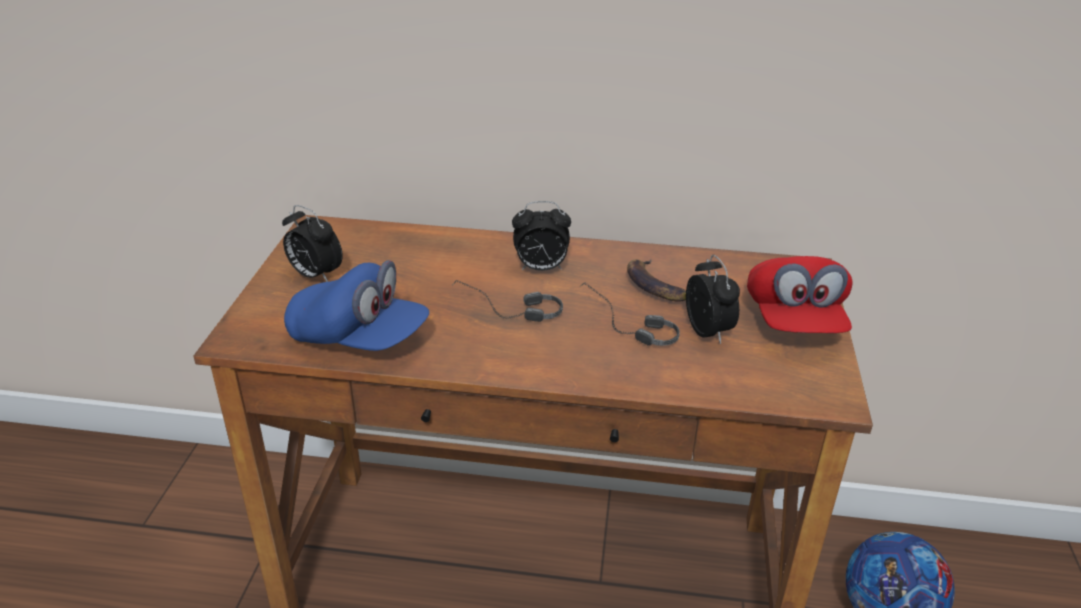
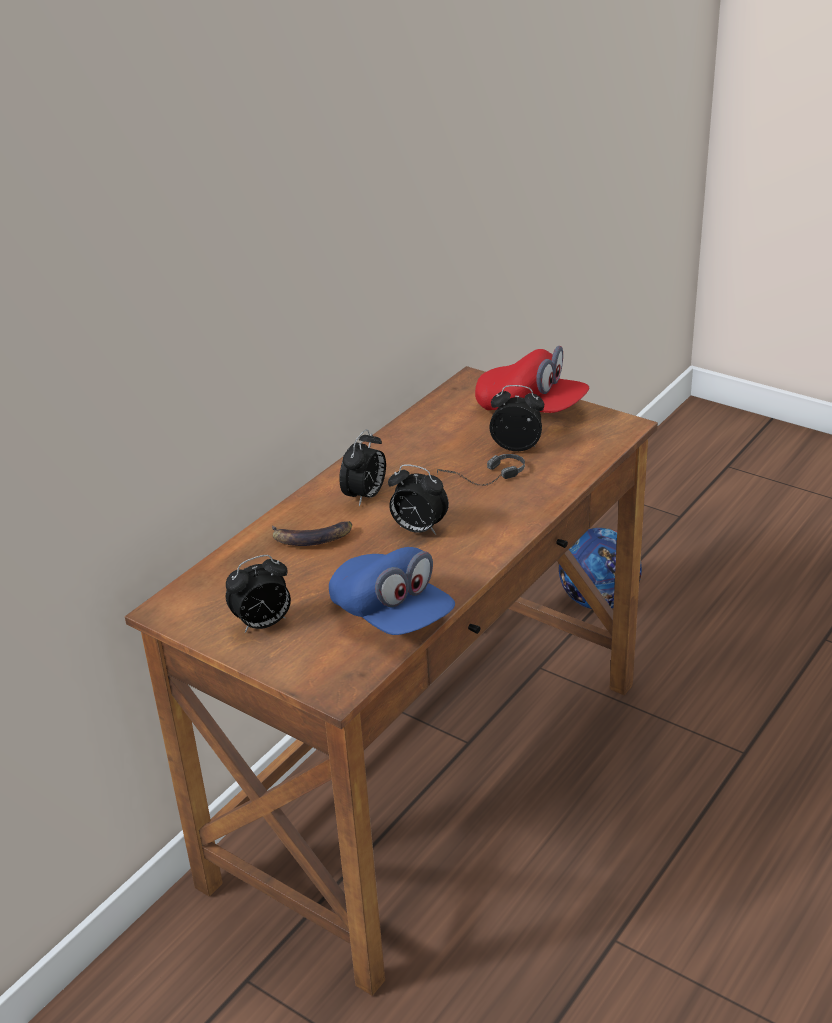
camera: 60 degrees left, 0 degrees up
(359, 338) = (392, 615): blue cap -> blue cap turned 90 degrees clockwise
(507, 313) = (418, 529): headphones -> alarm clock
(656, 286) = (439, 450): banana -> banana (311, 538)

